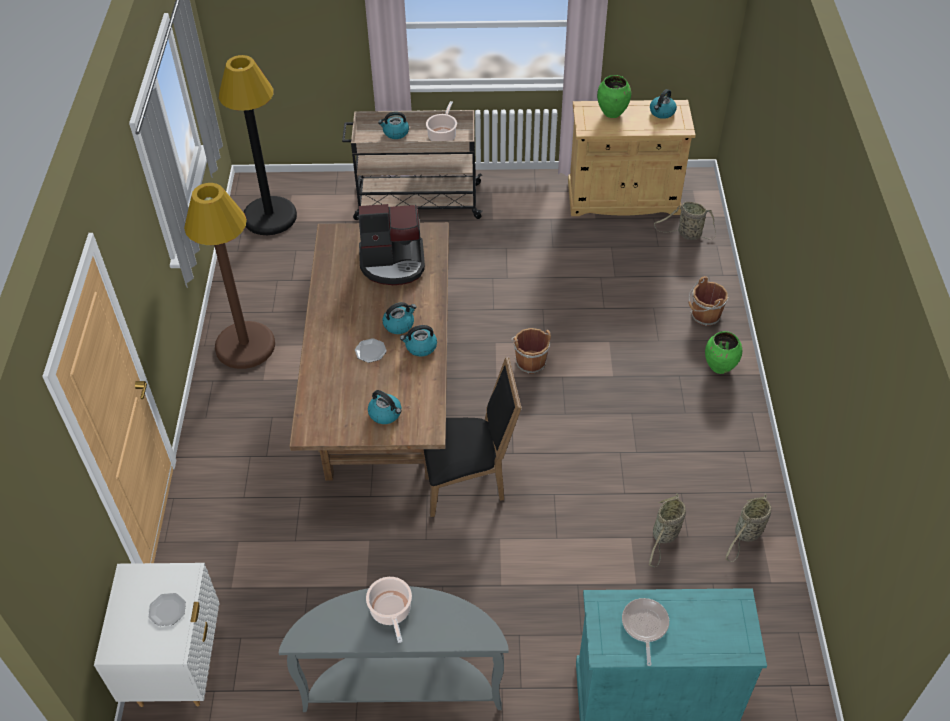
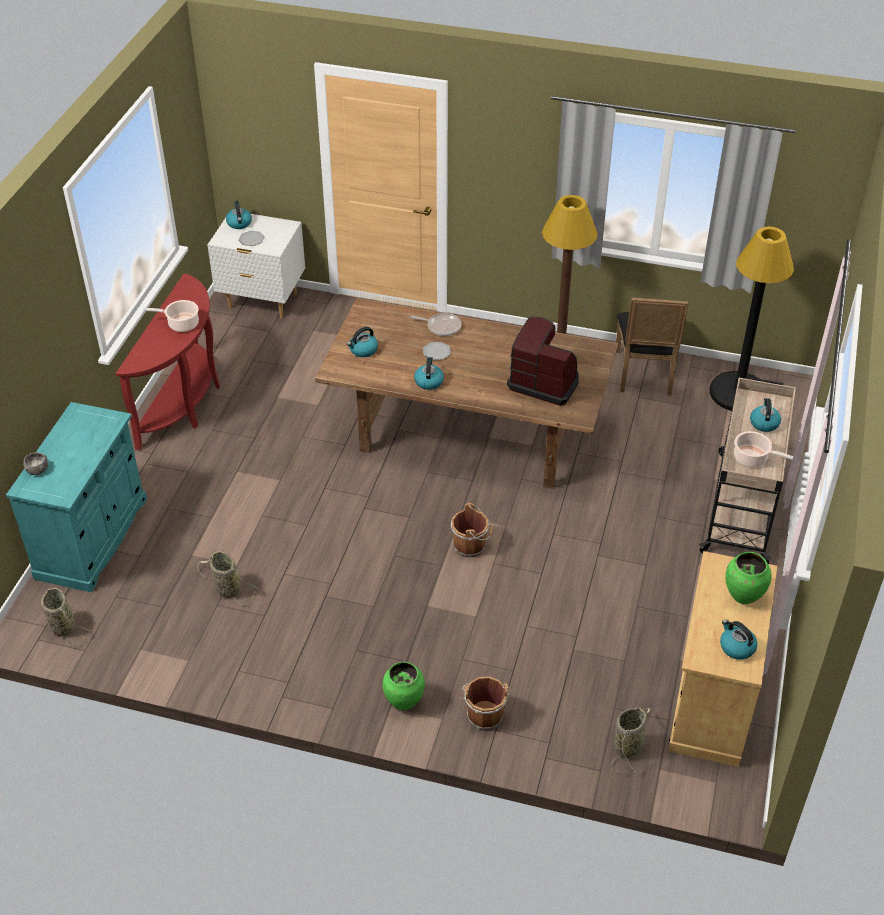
camera: 105 degrees right, 5 degrees down
(393, 263) = (544, 382): coffee machine -> coffee machine turned 105 degrees clockwise
(399, 324) = (462, 373): kettle -> kettle (239, 223)
(403, 685) = (185, 403): grey console table -> red console table
(467, 480) = (348, 472): black chair -> black chair (645, 376)
(644, 626) = (81, 437): frying pan -> frying pan (442, 326)
(715, 649) = (37, 470): none -> grey bowl
(747, 534) = (196, 650): basket -> basket (62, 626)

